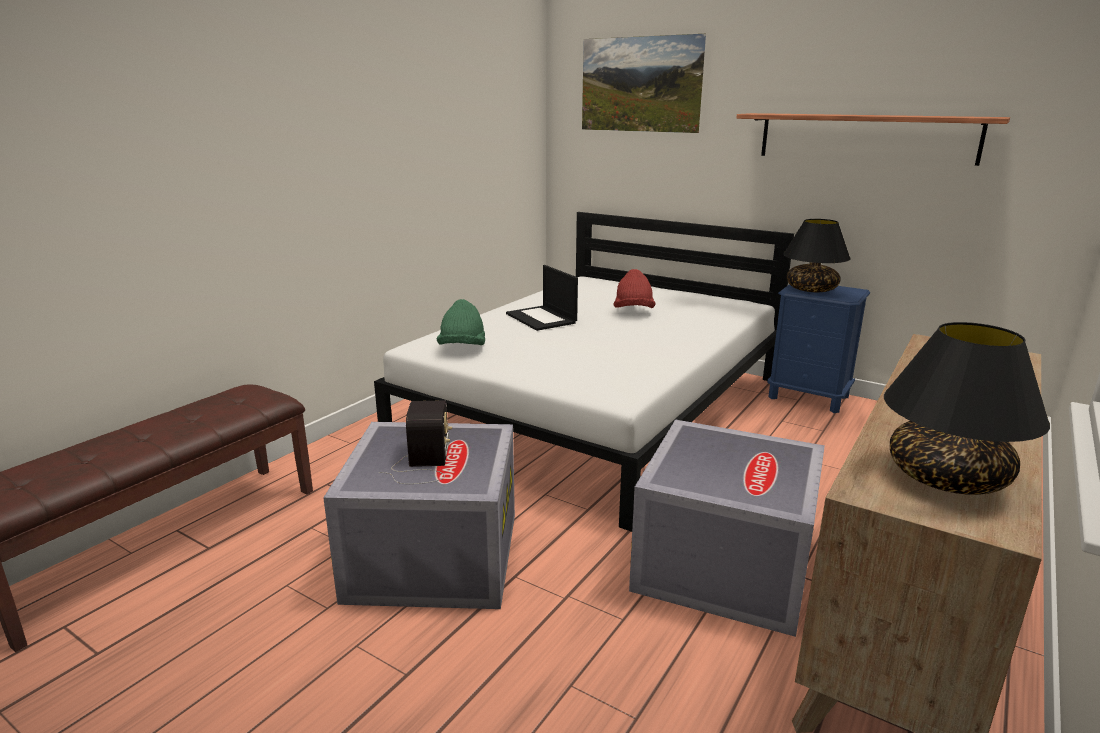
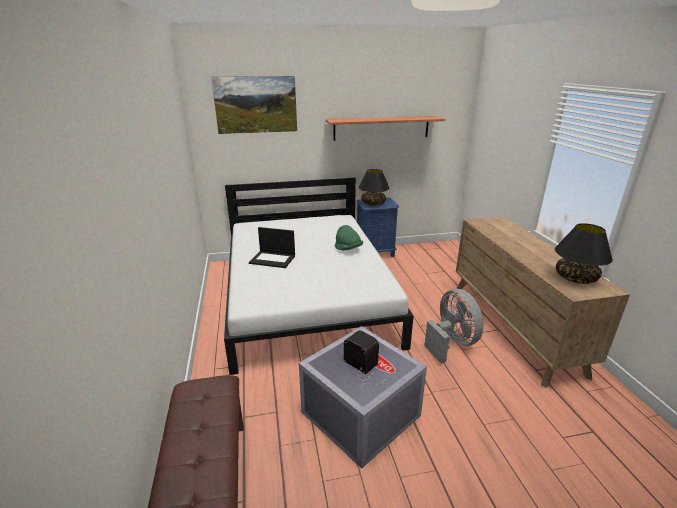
camera: 45 degrees left, 5 degrees up
(462, 348) = (272, 295): green hat -> green hat (348, 249)
(633, 311) = (307, 238): red hat -> none
(721, 563) = (451, 343): grey storage box -> grey fan

